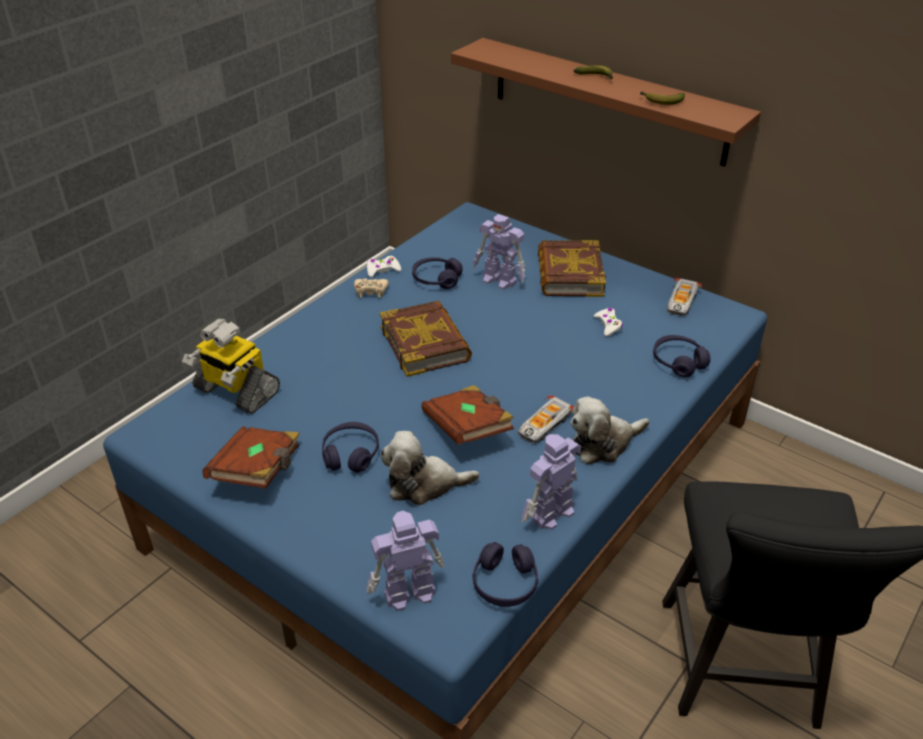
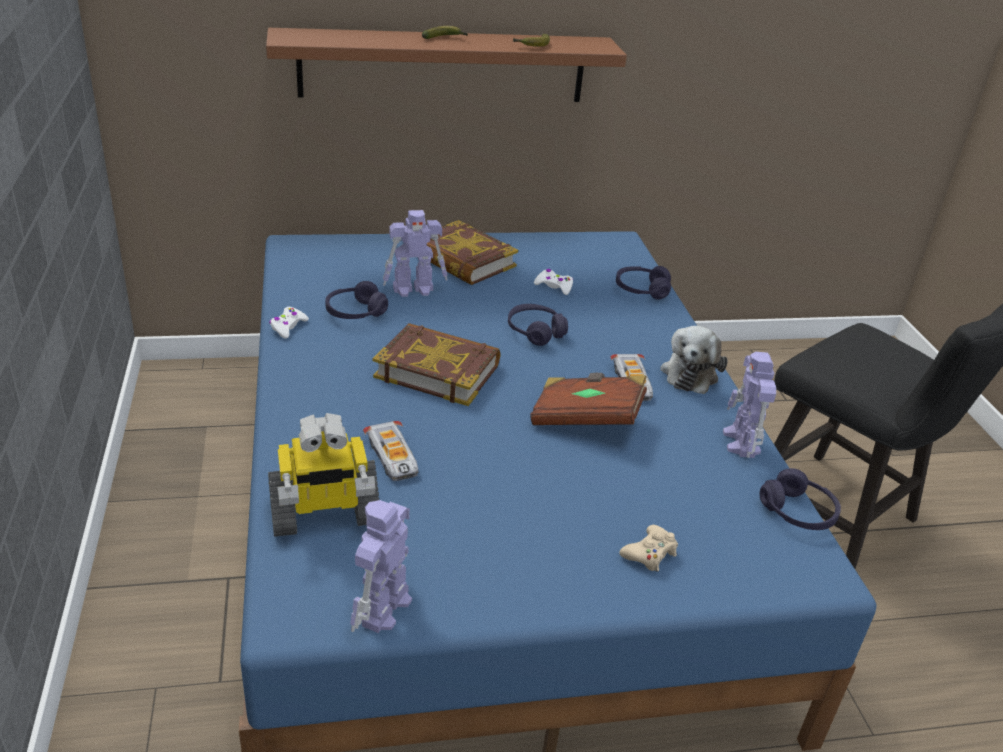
camera: 50 degrees left, 5 degrees down
(258, 471) = (475, 568): brown book -> none
(350, 454) = (532, 498): purple headphones -> purple headphones (535, 332)
(371, 291) = (308, 351): beige game controller -> beige game controller (649, 554)
(408, 593) = (757, 571): toy robot -> toy robot (382, 609)
(424, 484) = (627, 481): plush toy -> none
(681, 302) = (574, 246): toy car -> toy car (393, 457)

